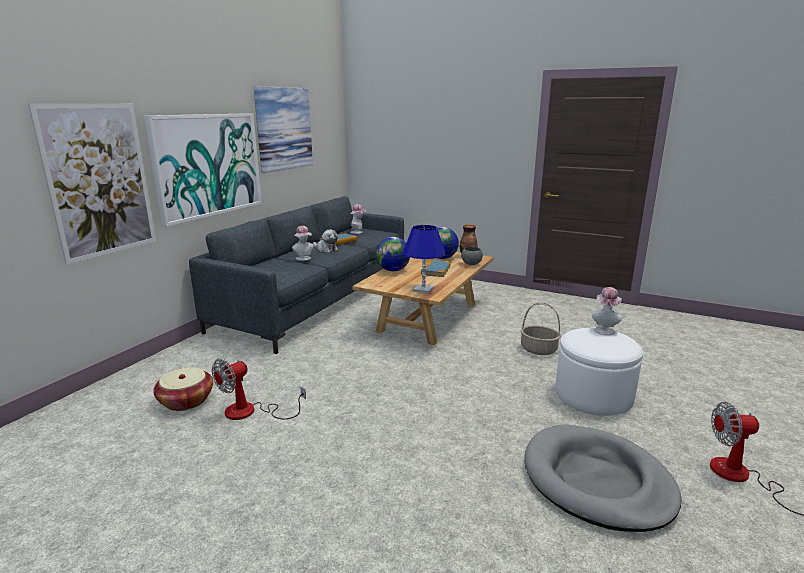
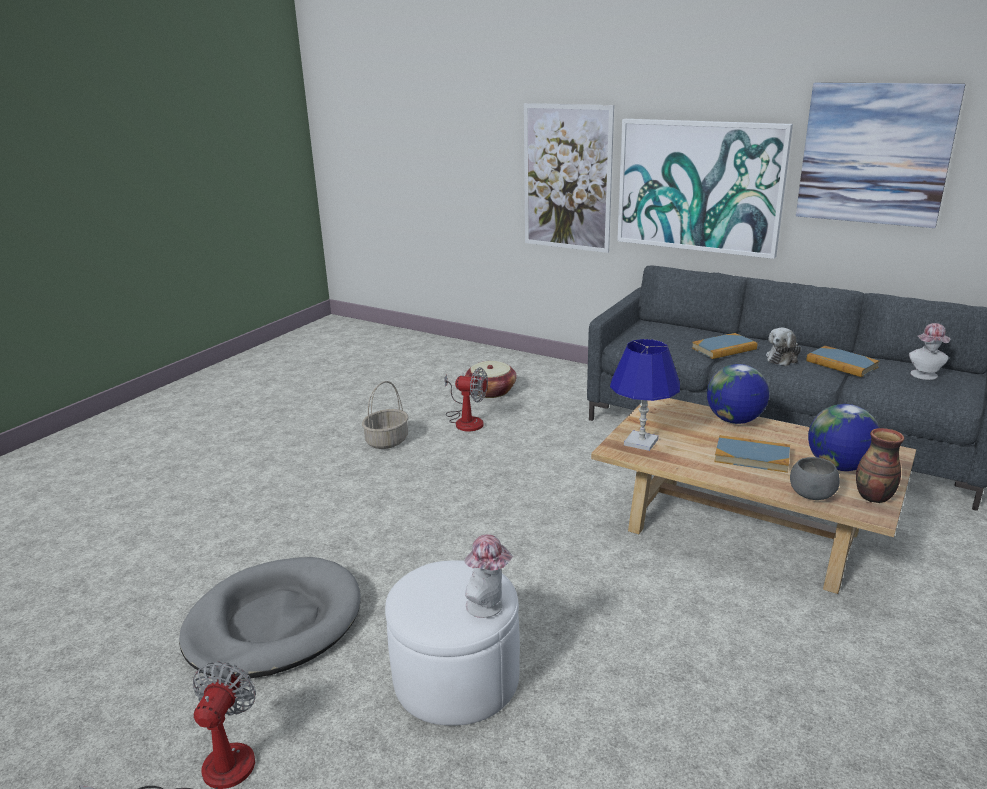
camera: 95 degrees right, 5 degrees up
(250, 412) = (466, 420): fan -> fan turned 150 degrees clockwise
(304, 259) = (724, 349): hat -> book
(539, 349) = (624, 647): basket -> basket (387, 441)

